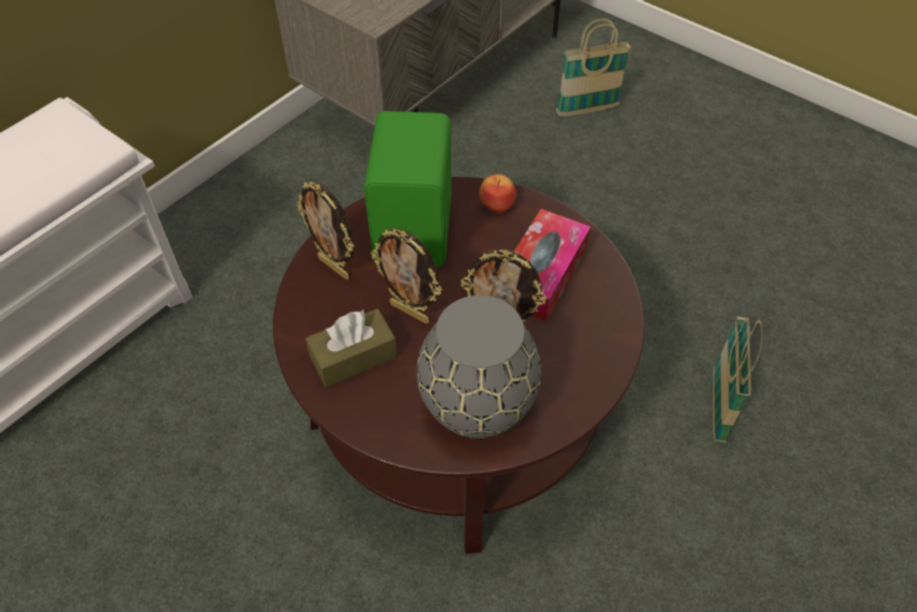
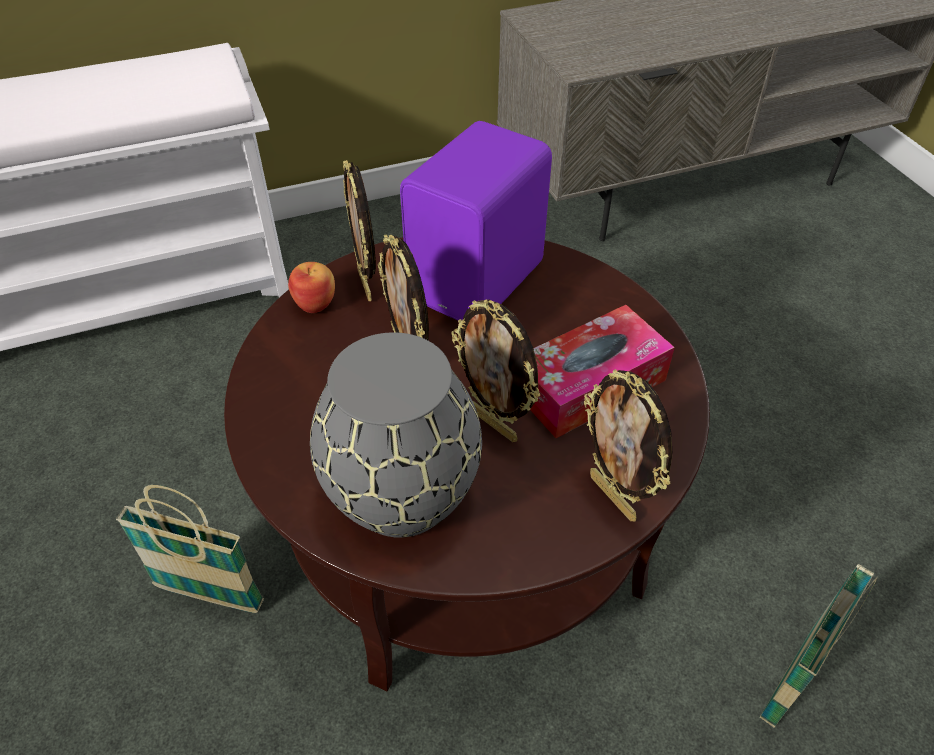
camera: 30 degrees right, 5 degrees down
(353, 357) = (313, 380): brown tissue box -> none
(417, 230) = (481, 282): green speaker -> purple speaker
(497, 204) = (591, 290): apple -> apple (315, 302)
(587, 110) = (823, 270): basket -> basket (209, 595)
(606, 343) = (614, 497): none -> picture frame

